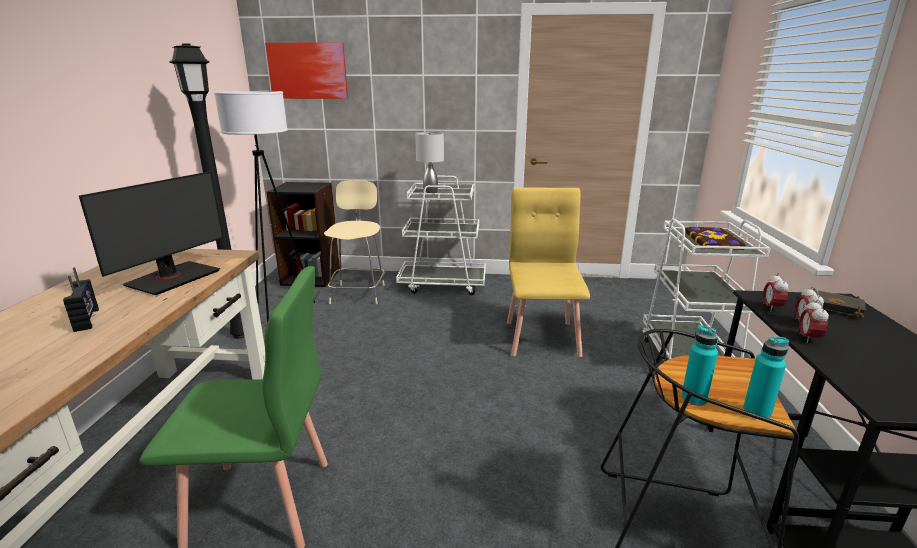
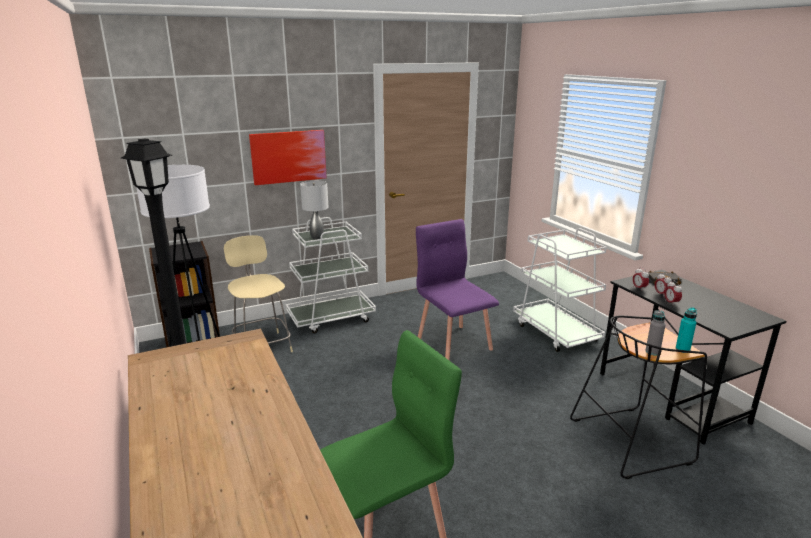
camera: 30 degrees left, 0 degrees up
(87, 319) = (236, 426): radio -> none
(172, 278) = (235, 373): monitor -> none
(308, 71) = (170, 131): picture -> picture (288, 156)
(542, 338) = (454, 343): yellow chair -> purple chair
(693, 398) = (652, 352): turquoise bottle -> grey bottle
(713, 240) = (566, 246): book -> none

